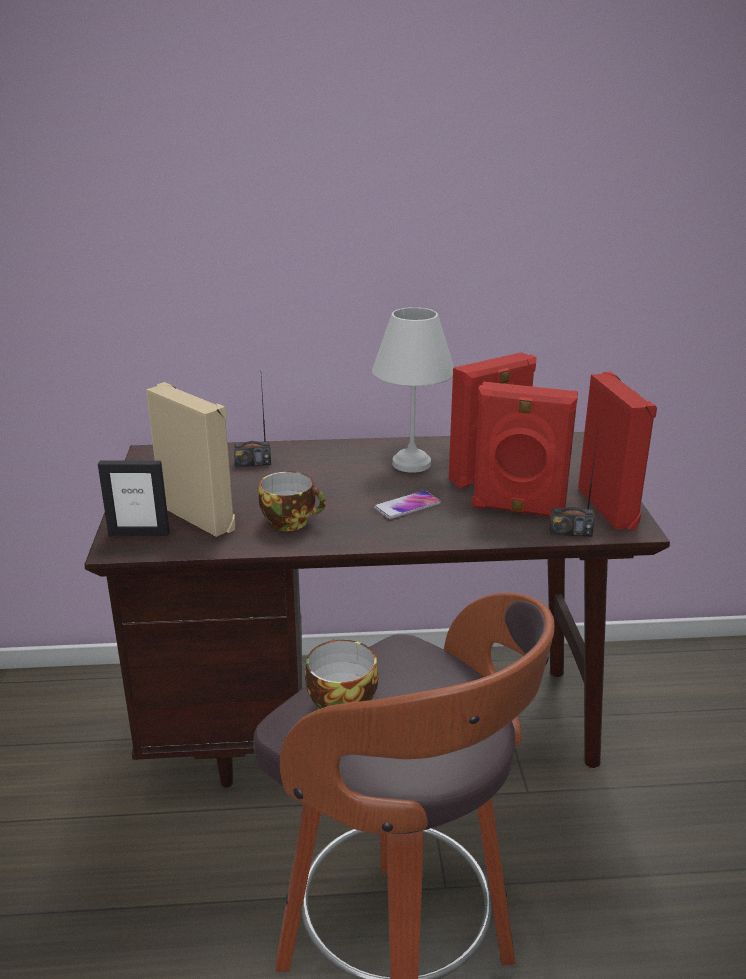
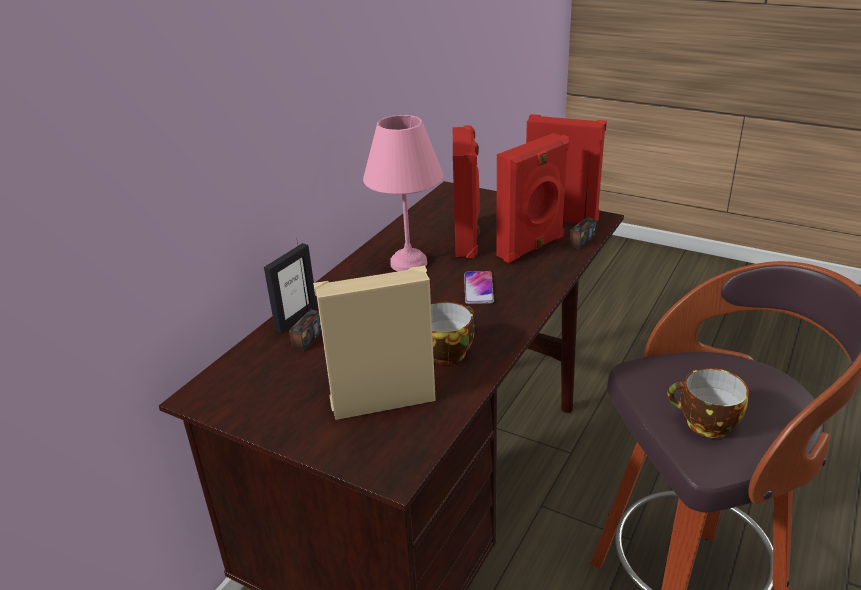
camera: 55 degrees left, 5 degrees up
(139, 533) = (377, 449): picture frame -> picture frame (296, 318)
(410, 463) = (407, 263): white table lamp -> pink table lamp

